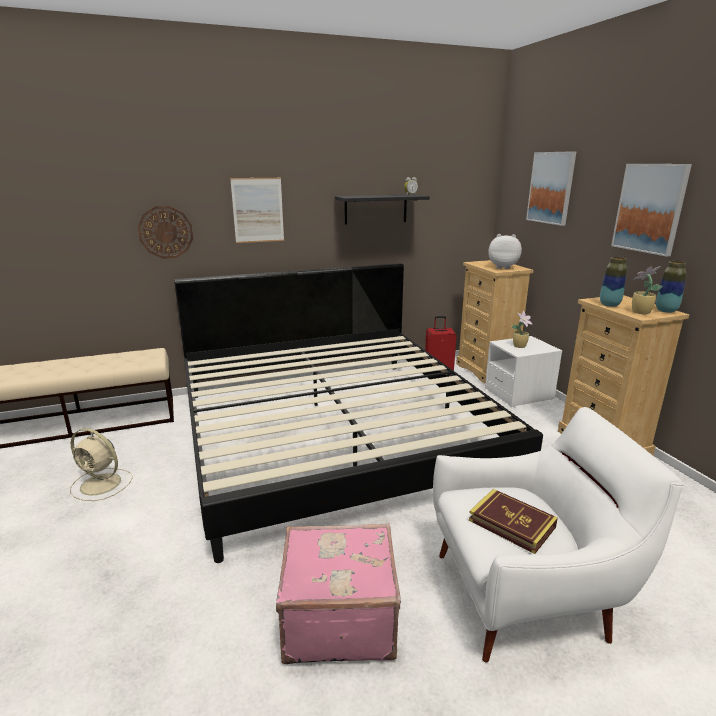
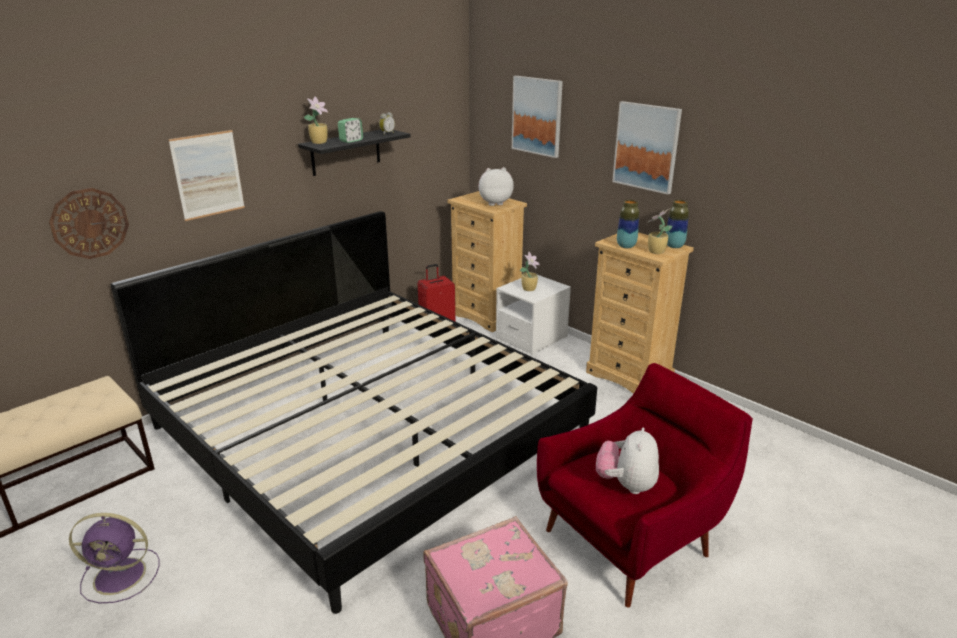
camera: 25 degrees left, 5 degrees up
(102, 484) = (122, 575): beige fan -> purple fan
(351, 196) = (320, 142): none -> potted plant
(375, 196) = (351, 141): none -> alarm clock
(511, 523) = (626, 484): book -> plush toy
(526, 594) = (631, 539): white armchair -> red armchair

